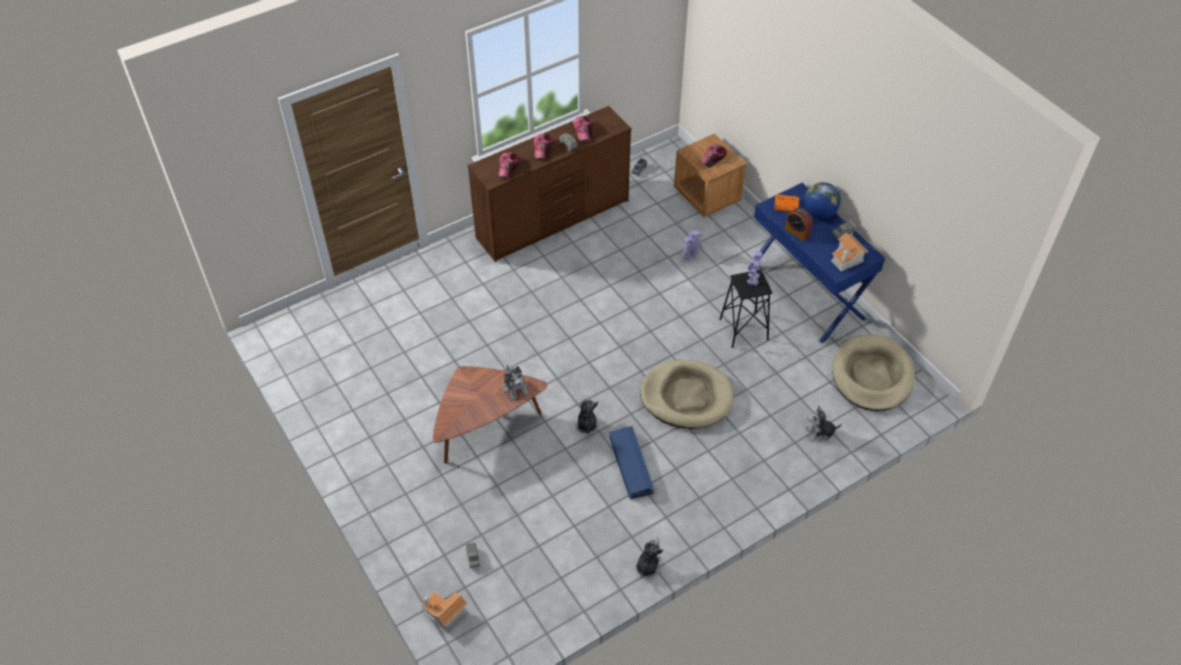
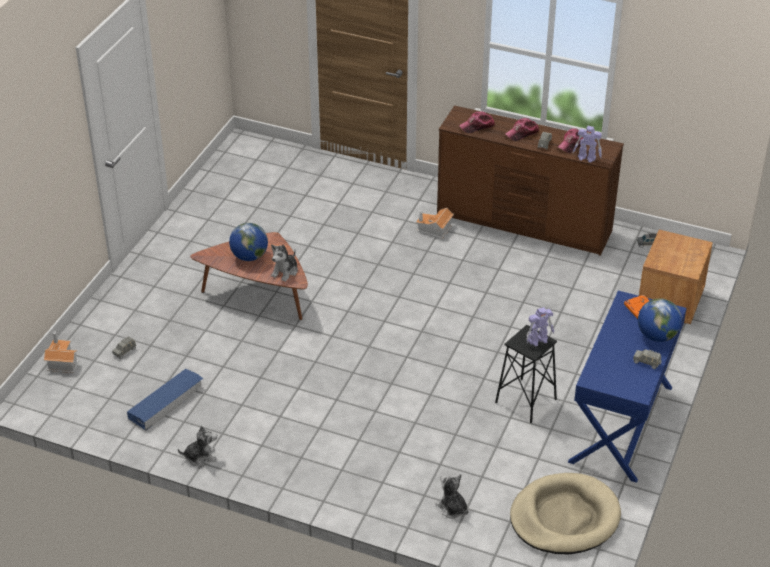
camera: 55 degrees right, 10 degrees down
(474, 401) = (249, 256): none -> globe
(586, 424) = (315, 351): plush toy -> none
(631, 465) = (297, 398): blue storage box -> blue storage box (166, 402)
(686, 397) = (406, 398): beige dog bed -> none
(691, 255) = (580, 325): toy robot -> toy robot (587, 158)
(713, 158) = (677, 256): cap -> none
(797, 232) = (613, 331): alarm clock -> none
(847, 259) = (616, 379): toy house -> toy house (434, 229)

